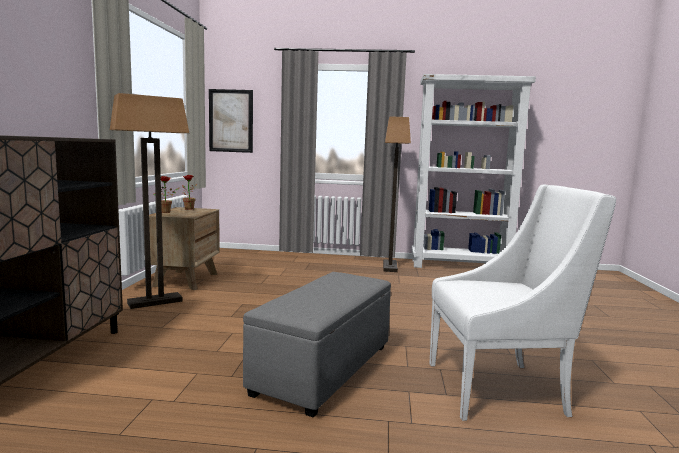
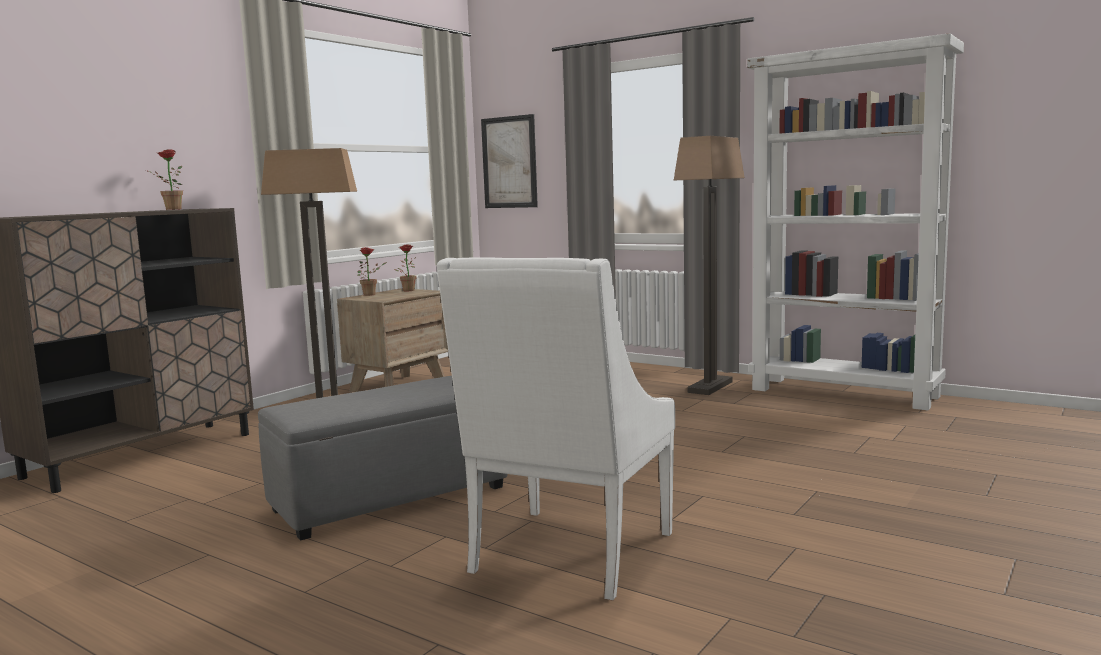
camera: 30 degrees right, 0 degrees up
(43, 136) = (170, 209): none -> potted plant
(499, 389) = (567, 554): white armchair -> white armchair turned 90 degrees clockwise

